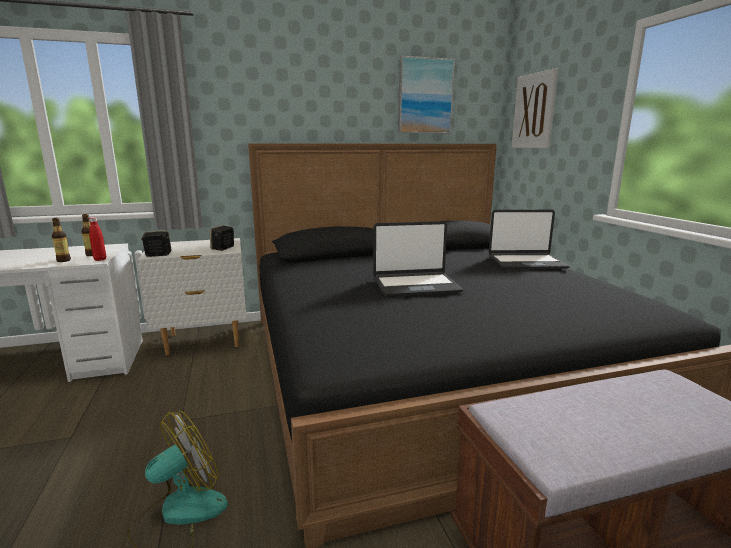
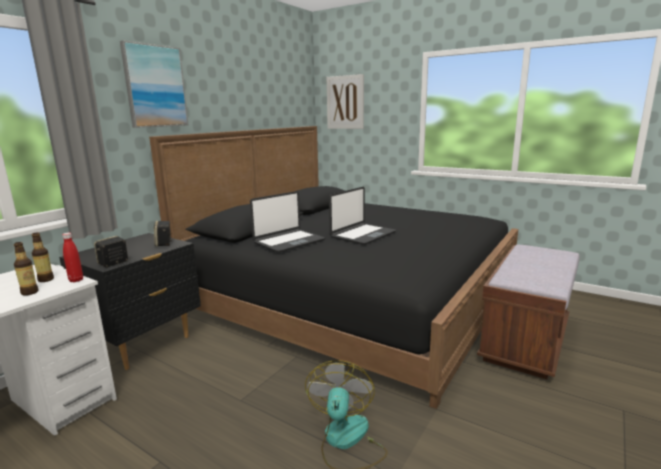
camera: 40 degrees left, 0 degrees up
(204, 341) = (144, 345): white nightstand -> black nightstand
(425, 96) = (271, 90): picture -> picture (155, 86)
(526, 262) = (384, 208): laptop -> laptop (288, 241)

